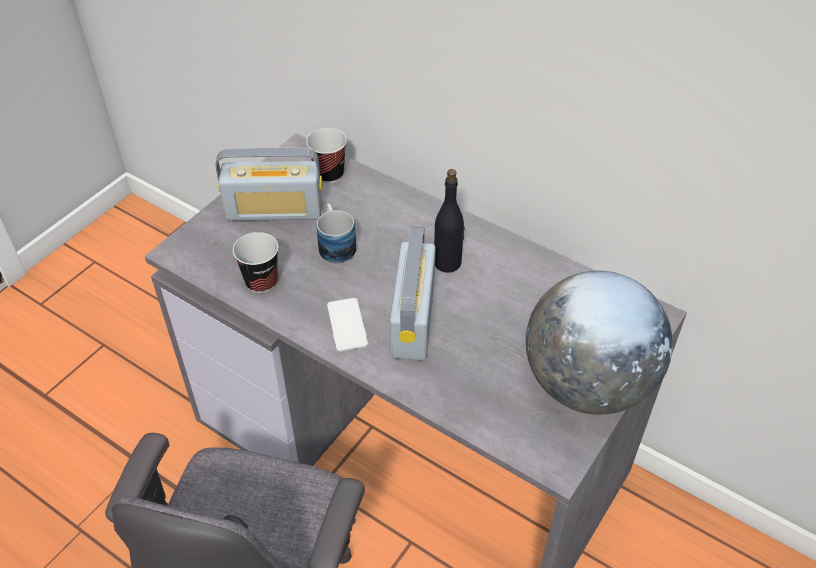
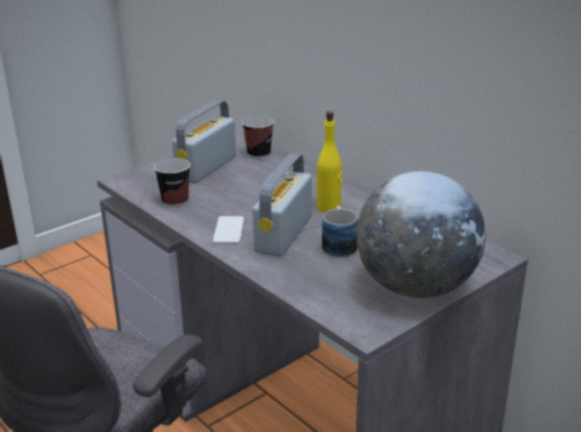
camera: 15 degrees right, 20 degrees down
(274, 210) = (206, 167): radio -> radio turned 105 degrees clockwise
(335, 244) = (243, 189): mug -> mug (339, 244)
(448, 263) = (329, 208): black bottle -> yellow bottle

